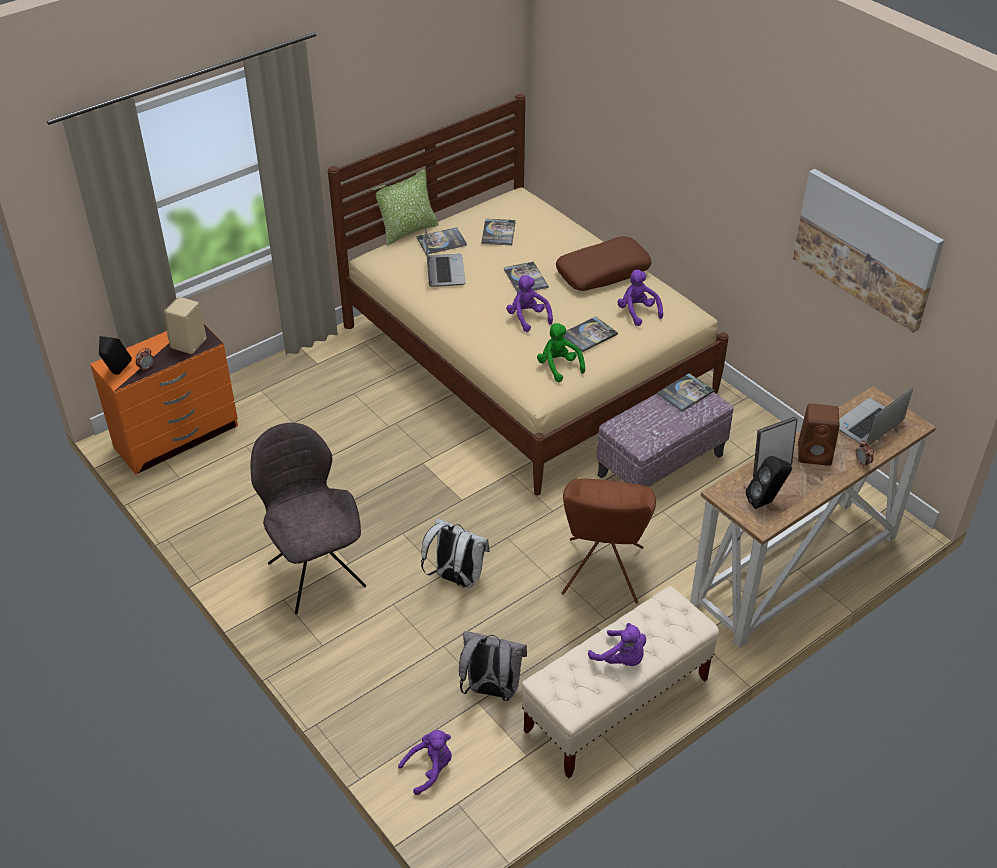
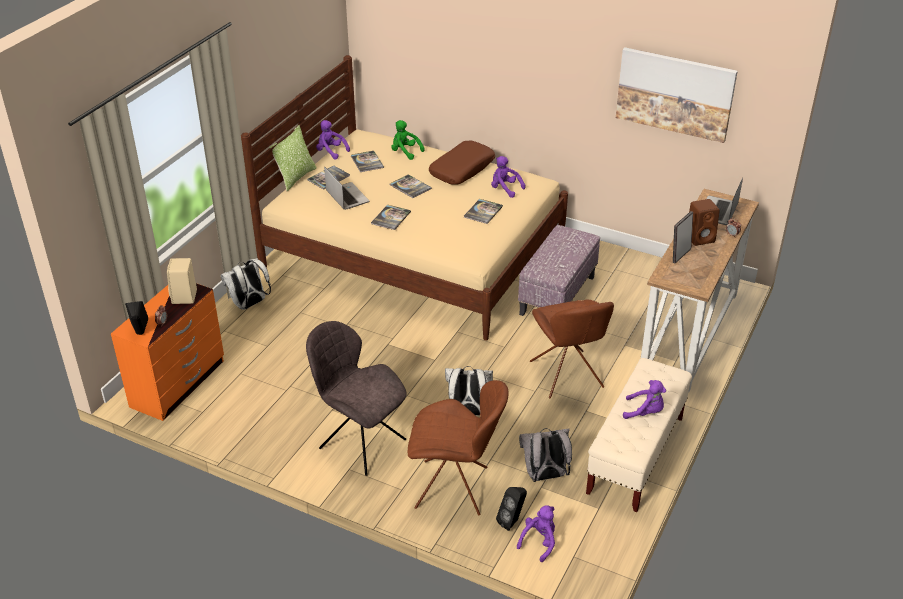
camera: 25 degrees left, 5 degrees down
(306, 367) = (249, 304): none -> white backpack
(380, 666) = (455, 488): none -> brown chair
(527, 318) = (431, 212): purple plush toy -> purple plush toy (331, 152)
(558, 367) = (476, 238): green plush toy -> green plush toy (405, 152)
(685, 393) = (564, 236): book -> book (391, 218)
(765, 502) = (692, 275): black speaker -> black speaker (512, 521)

